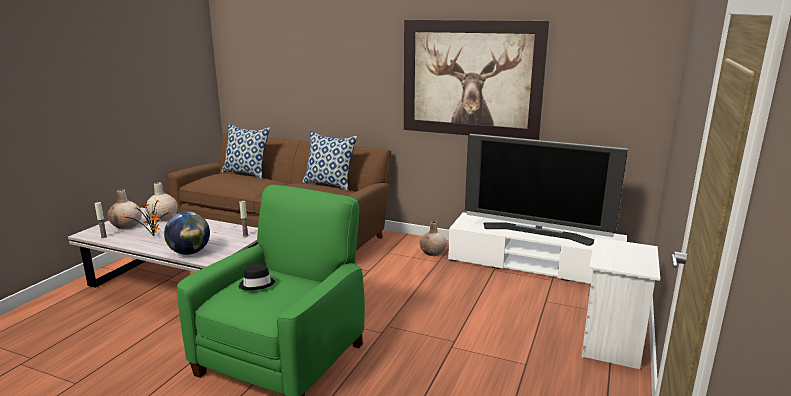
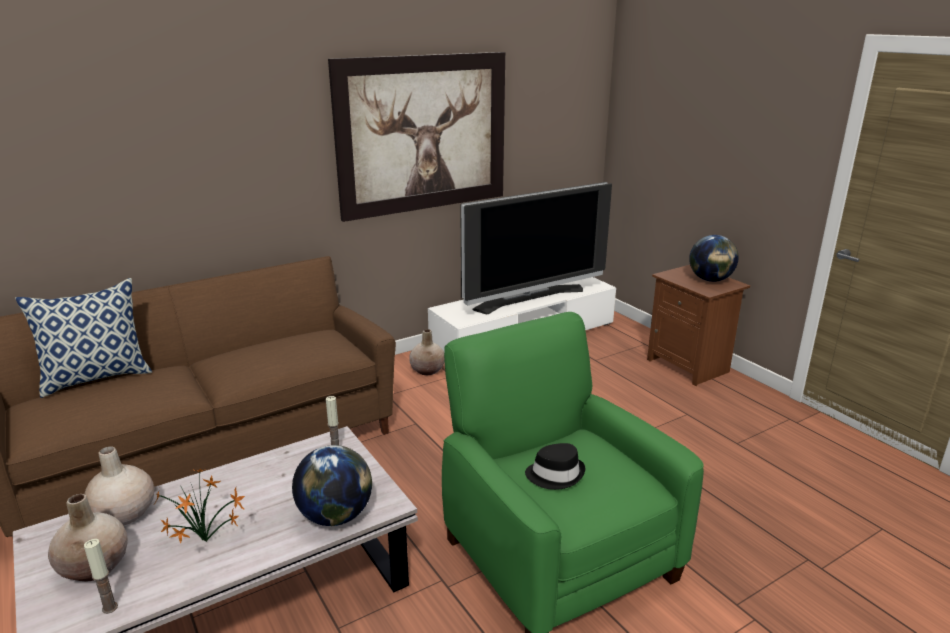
camera: 55 degrees left, 5 degrees up
(329, 184) = (278, 335): pillow -> none
(613, 345) = (689, 366): white nightstand -> brown nightstand
(632, 259) = (710, 280): none -> globe

